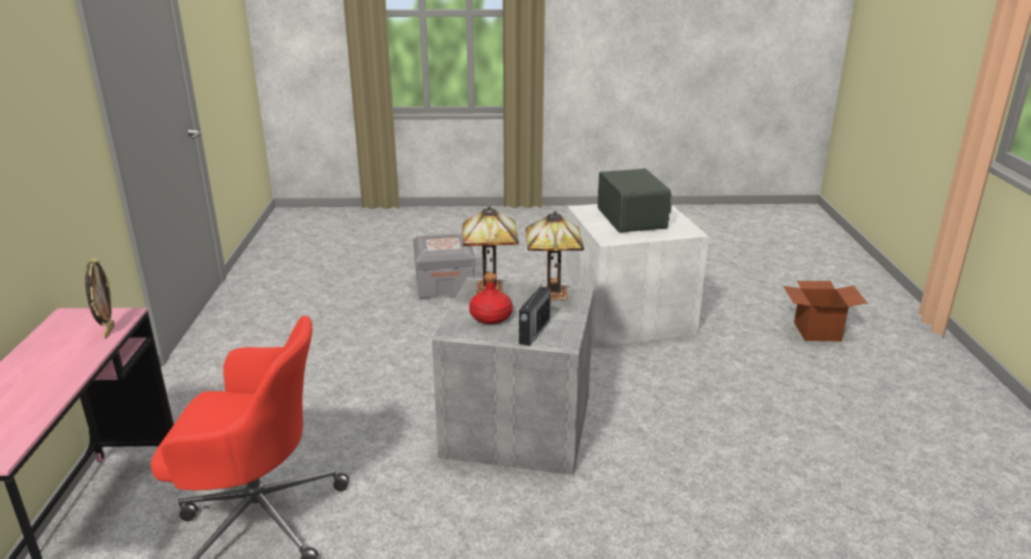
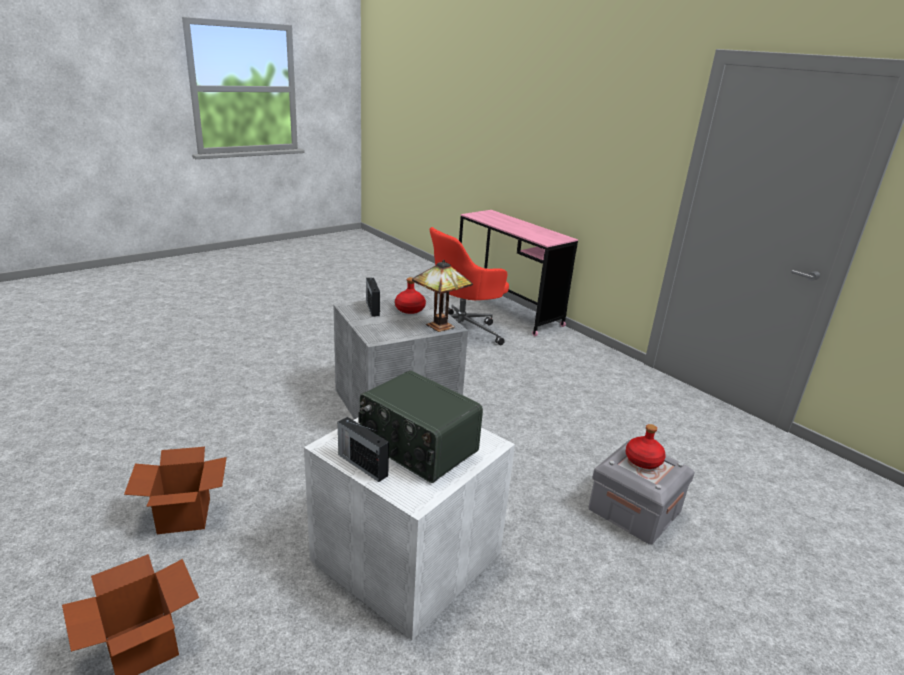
camera: 140 degrees right, 0 degrees up
(108, 331) = (534, 237): picture frame -> none
(440, 244) = (643, 460): none -> red bottle
(551, 294) = (392, 332): table lamp -> none
(676, 220) = (362, 464): none -> radio
(792, 392) = (184, 515): none -> cardboard box

